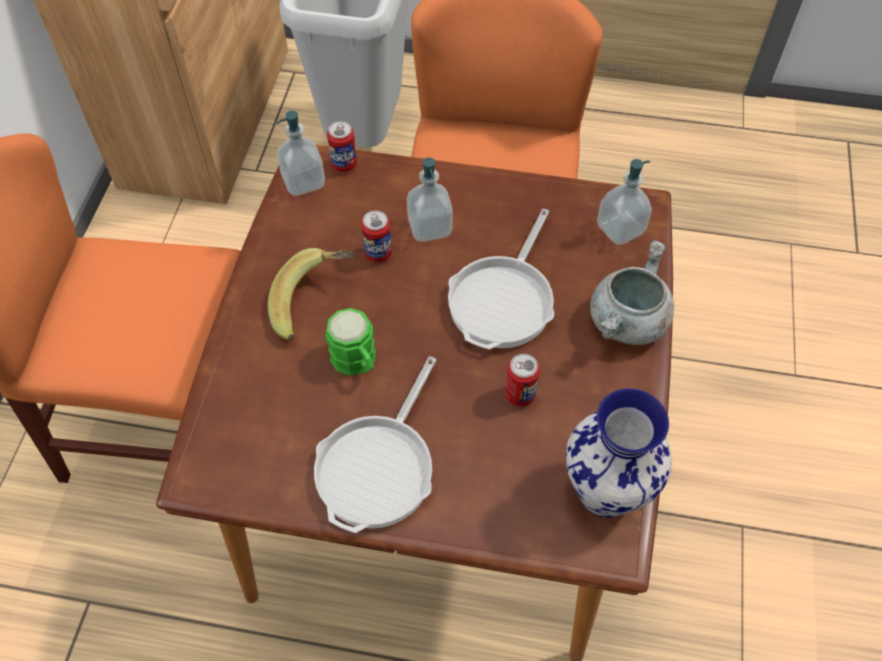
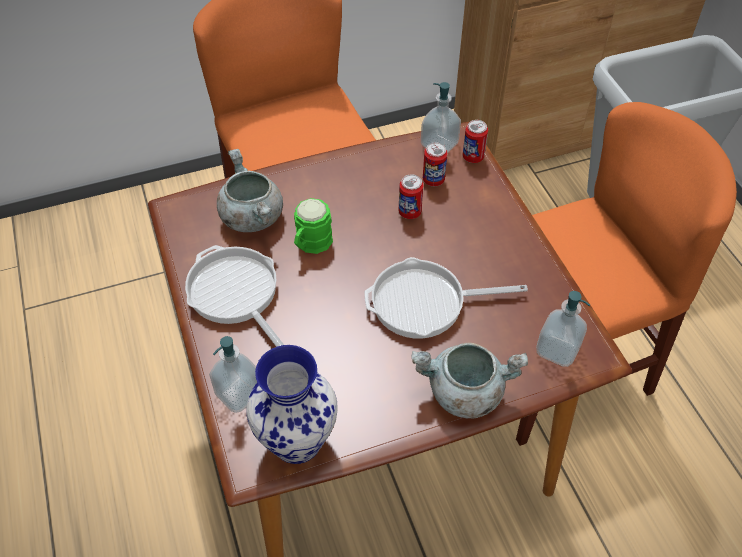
camera: 60 degrees right, 5 degrees down
(274, 401) = (251, 217): none -> grey cooking pot
(314, 303) = (342, 200): banana -> none
(379, 467) = (236, 295): frying pan -> frying pan turned 60 degrees clockwise
(429, 227) = (457, 229): soap dispenser -> soap dispenser (239, 393)
(519, 395) = (346, 349): can -> can (433, 180)

